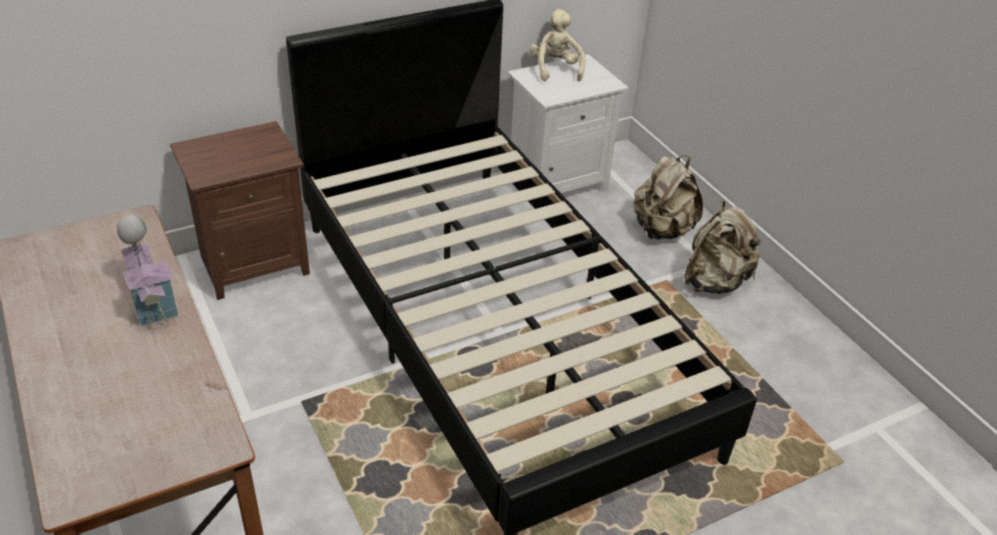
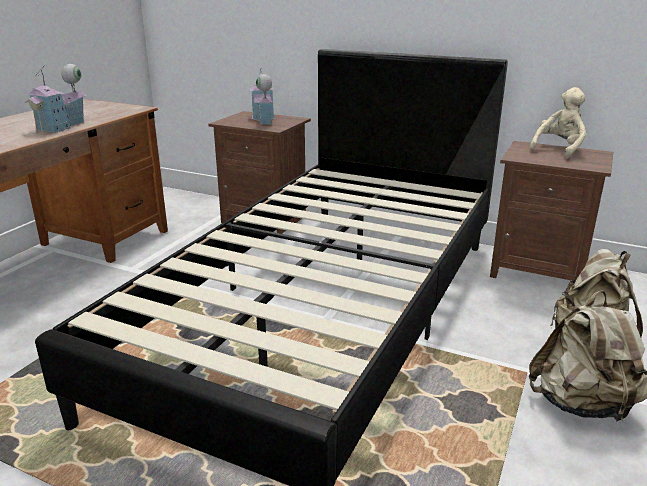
camera: 55 degrees right, 15 degrees down
(235, 149) = (263, 119): none -> toy house
(556, 182) = (538, 271): white nightstand -> brown nightstand

